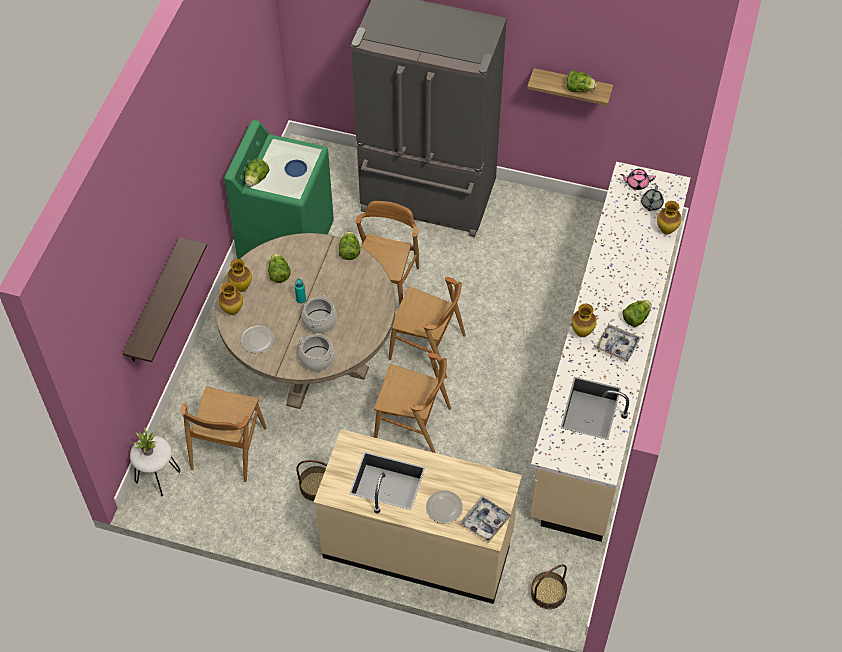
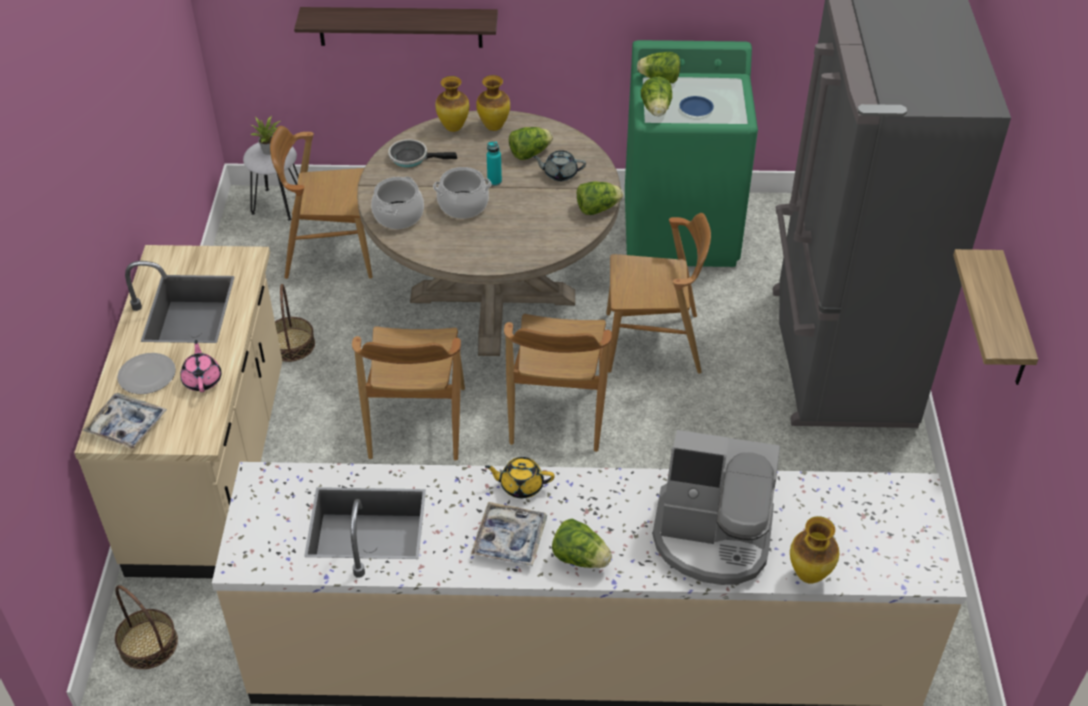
camera: 75 degrees right, 10 degrees down
(257, 340) = (412, 158): plate -> frying pan
(579, 89) = (992, 314): lettuce -> lettuce (656, 110)
(582, 333) = (521, 485): vase -> yellow teapot
(635, 261) = (712, 537): none -> coffee machine
(636, 183) = (901, 511): pink teapot -> pink teapot (202, 379)
(651, 204) = (861, 542): grey teapot -> grey teapot (559, 174)

